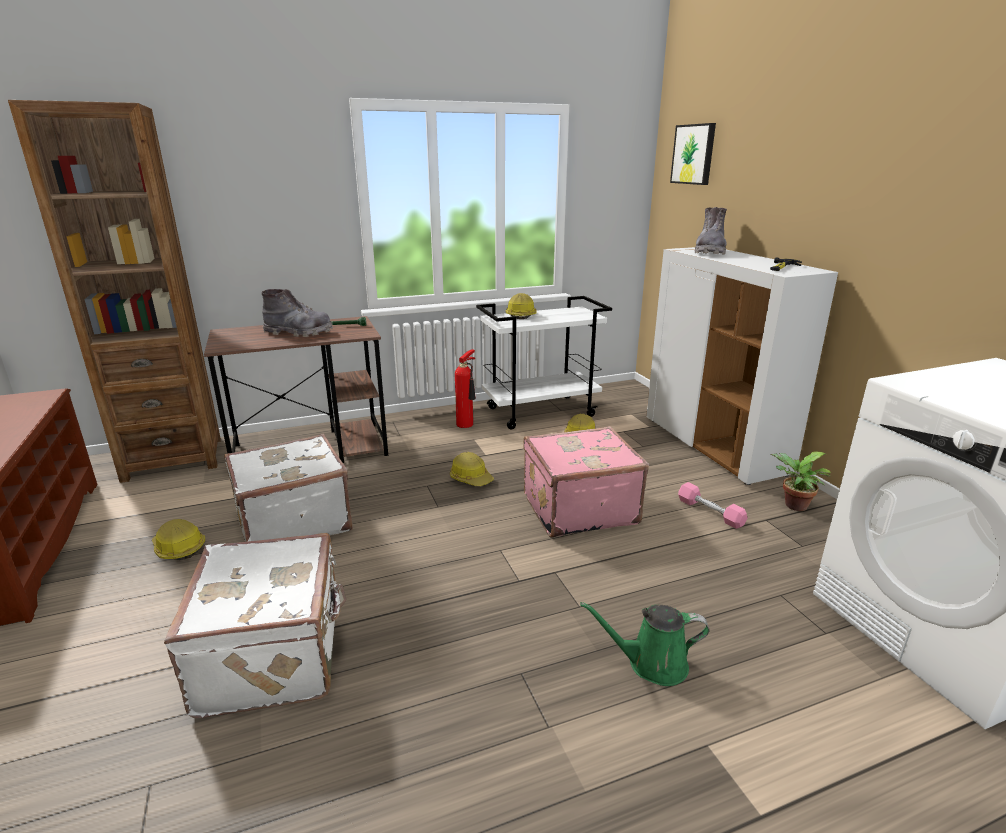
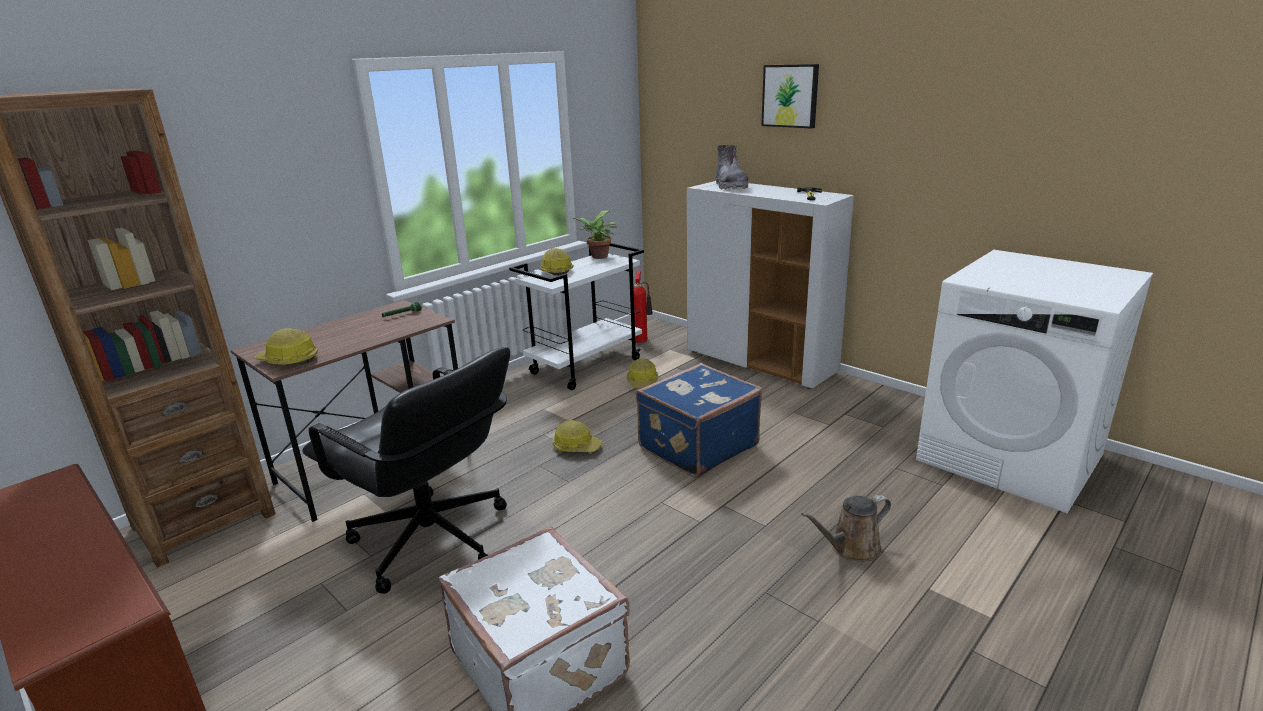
camera: 25 degrees left, 0 degrees up
(178, 548) = (323, 609): hard hat -> hard hat (288, 360)
(292, 522) = (431, 541): white suitcase -> black office chair
(298, 332) = (353, 332): grey boot -> none
(467, 424) = (523, 395): fire extinguisher -> fire extinguisher (641, 339)
(578, 508) = (696, 446): pink suitcase -> blue suitcase
(651, 663) = (851, 548): green watering can -> brown watering can
(694, 154) = (686, 95): picture -> picture (790, 96)
(710, 512) = (801, 419): pink dumbbell -> none
(793, 506) = (854, 397): potted plant -> potted plant (597, 257)

